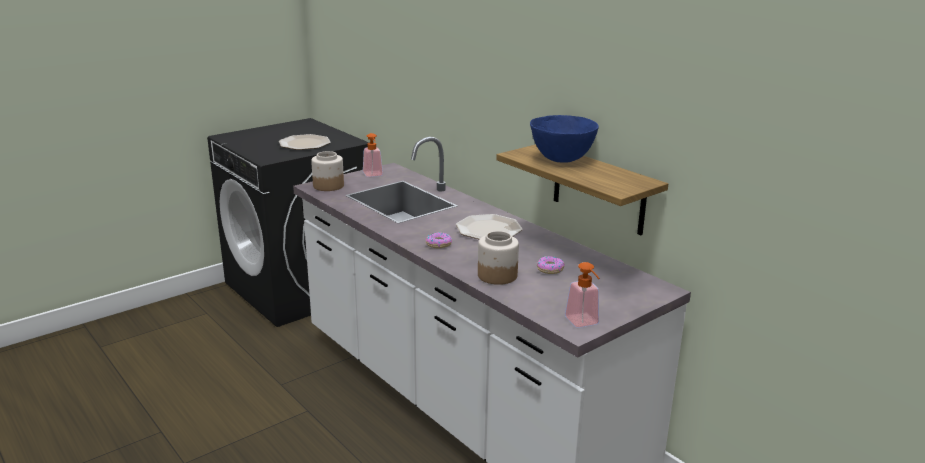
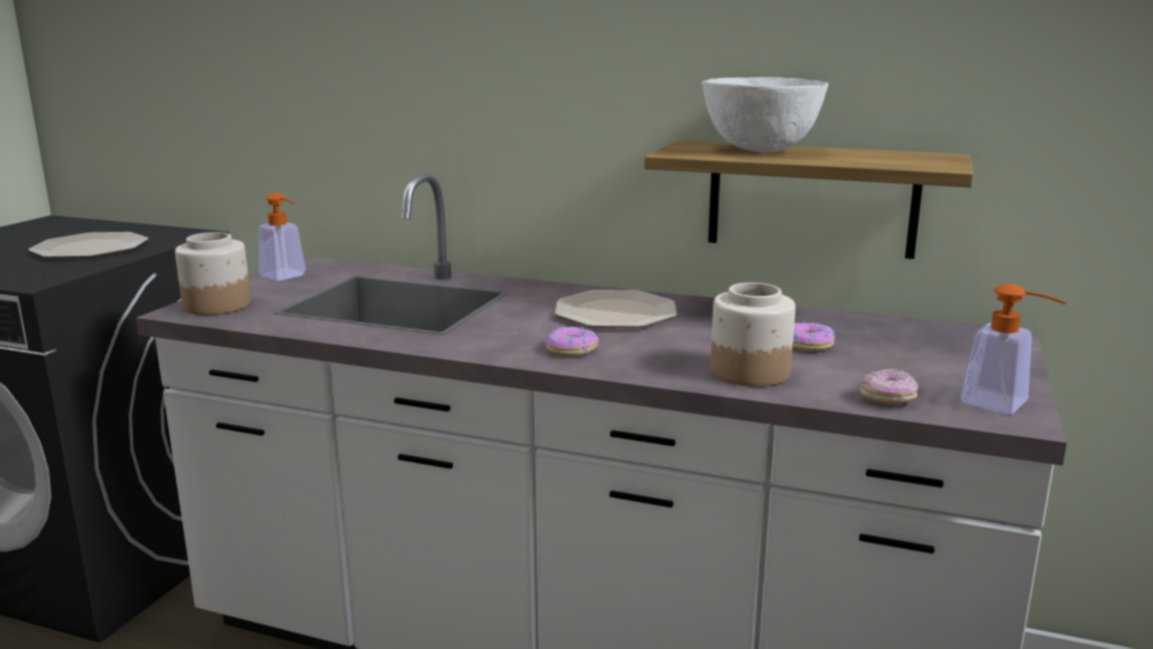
camera: 30 degrees left, 5 degrees down
(535, 305) = (888, 399): none -> donut
(562, 159) = (761, 150): blue bowl -> white bowl

